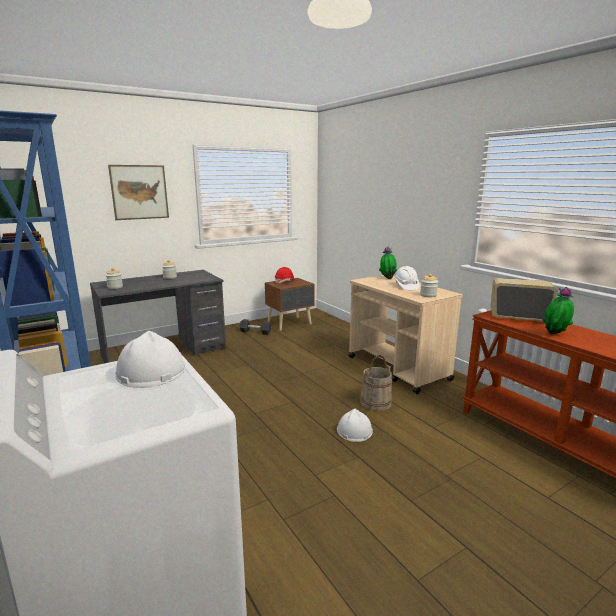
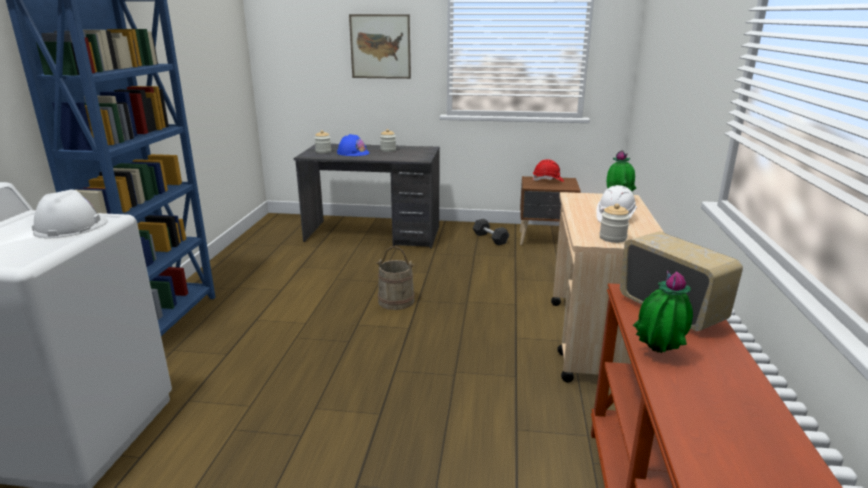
camera: 40 degrees right, 5 degrees up
(145, 283) = (353, 153): none -> blue hard hat
(354, 430) = (420, 386): white hard hat -> none
(375, 402) = (495, 368): beige bucket -> beige bucket (396, 301)

